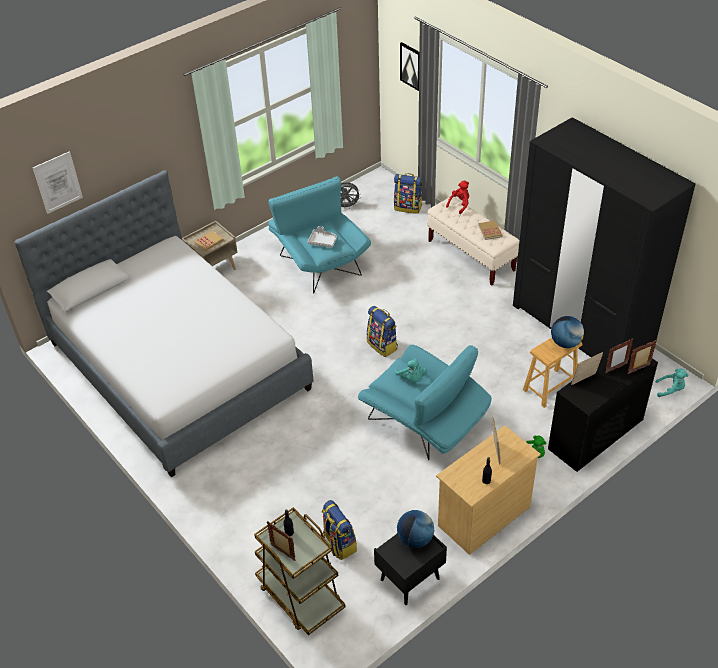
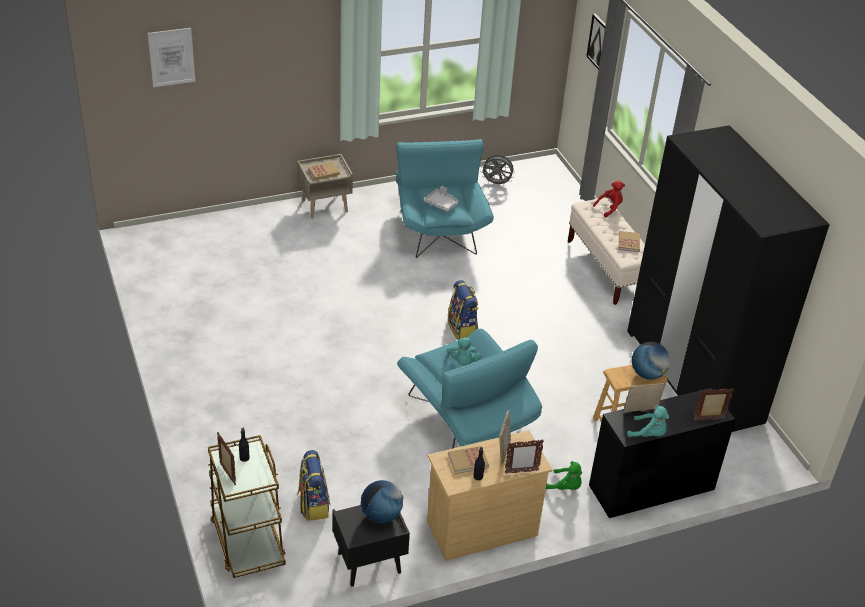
camera: 15 degrees right, 5 degrees down
(178, 366) = (241, 286): bed -> none
(408, 207) = (563, 202): backpack -> none
(471, 469) = (468, 461): none -> book
(616, 368) = (683, 410): picture frame -> picture frame (521, 472)
(670, 390) = (763, 470): turquoise plush toy -> turquoise plush toy (649, 434)

